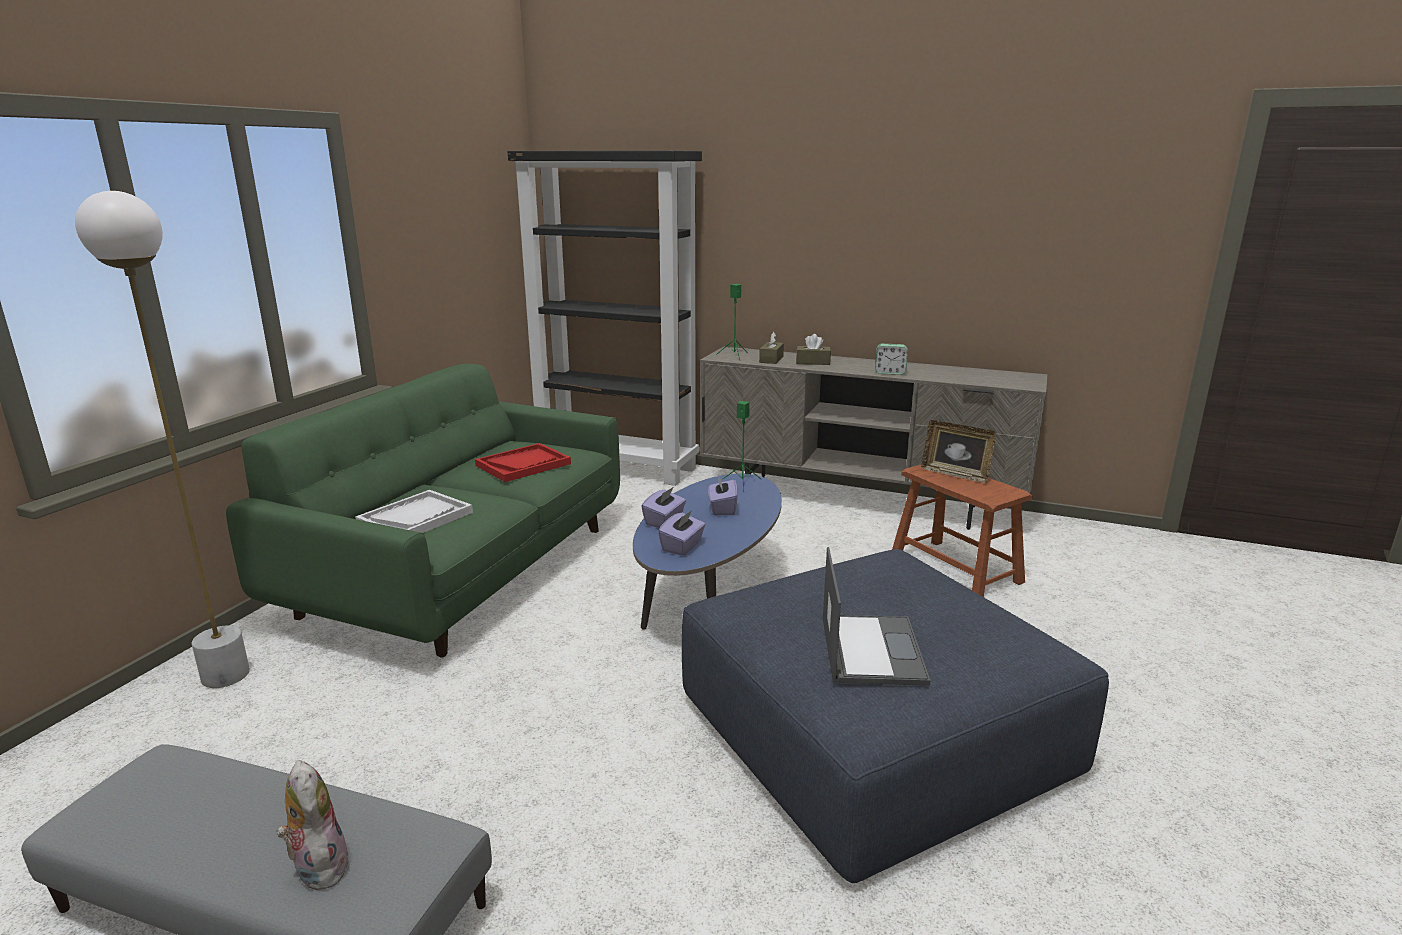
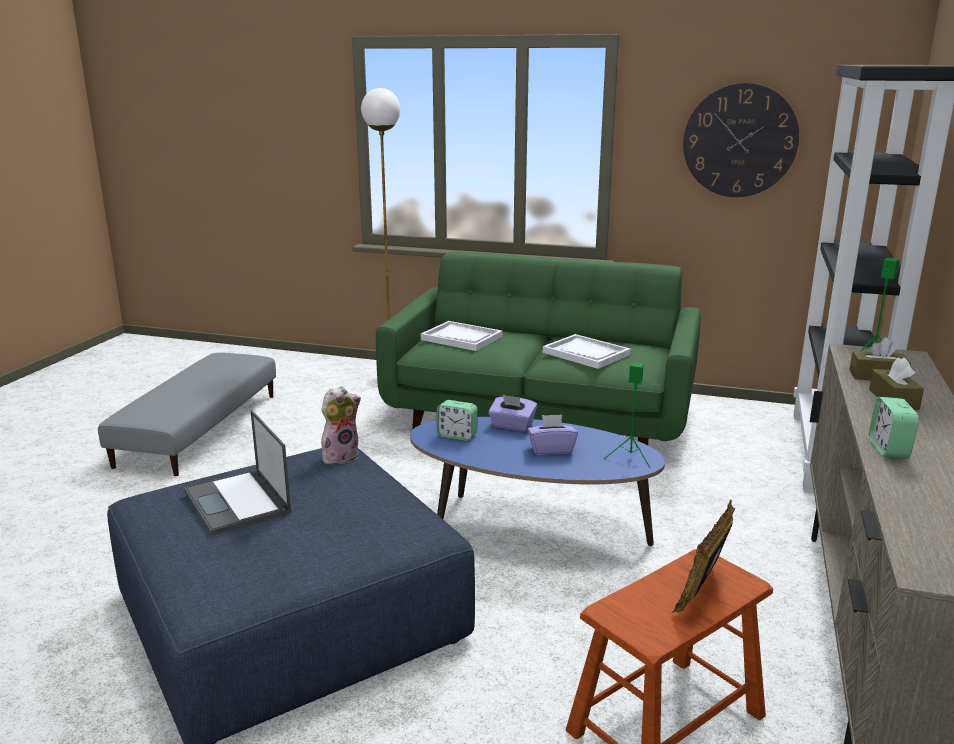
camera: 85 degrees right, 0 degrees up
(318, 866) = (160, 400): plush toy -> plush toy (340, 456)
(449, 228) = (740, 141): none -> wall clock
(523, 465) = (586, 353): red tray -> white tray
(682, 546) = (457, 435): purple tissue box -> alarm clock
(871, 649) = (238, 502): laptop -> laptop turned 60 degrees clockwise

